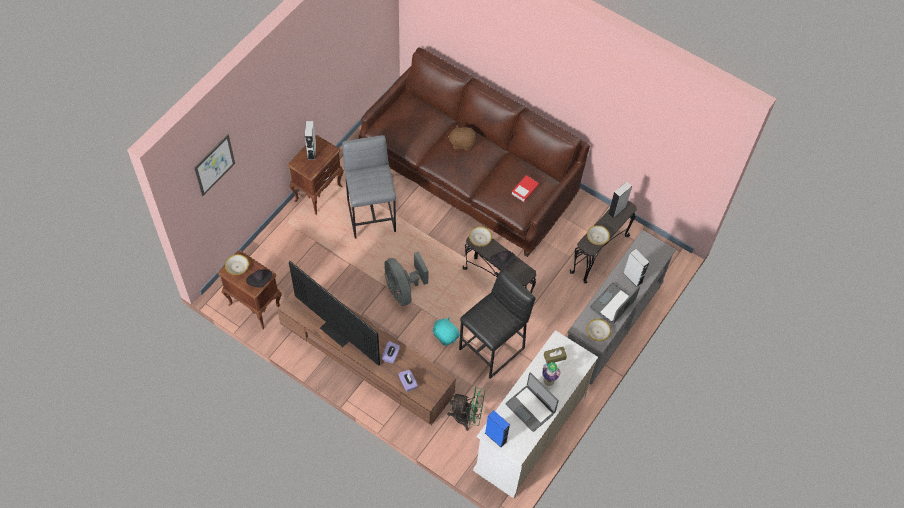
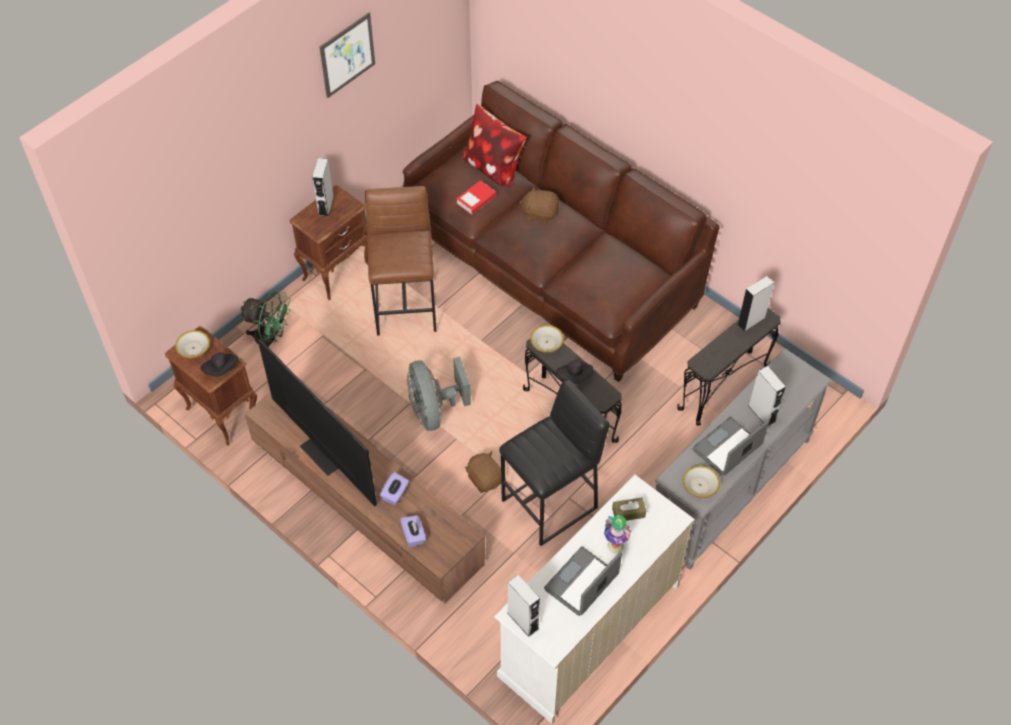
camera: 10 degrees right, 5 degrees down
(214, 165) = (165, 191): picture -> picture (347, 55)
(371, 215) = (405, 306): grey stool -> brown stool
(424, 110) = (493, 167): none -> pillow
(445, 335) = (485, 479): turquoise plush toy -> brown plush toy
(467, 417) = (499, 598): green fan -> green fan (271, 339)
(495, 437) = (523, 620): blue speaker -> grey speaker
(525, 190) = (620, 282): book -> book (476, 200)
(531, 408) = (582, 583): laptop -> laptop turned 75 degrees clockwise
(597, 237) = (718, 356): bowl -> none

